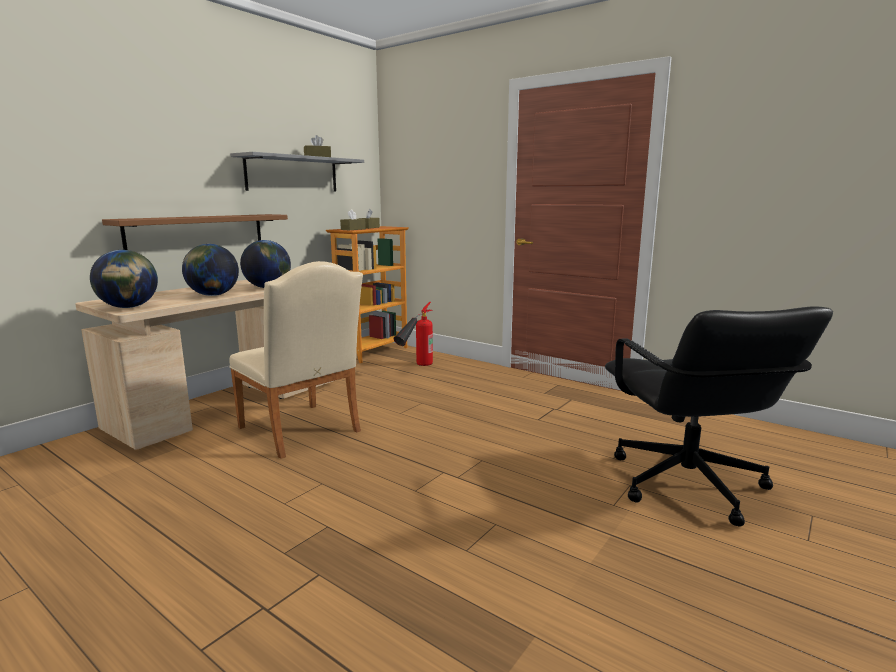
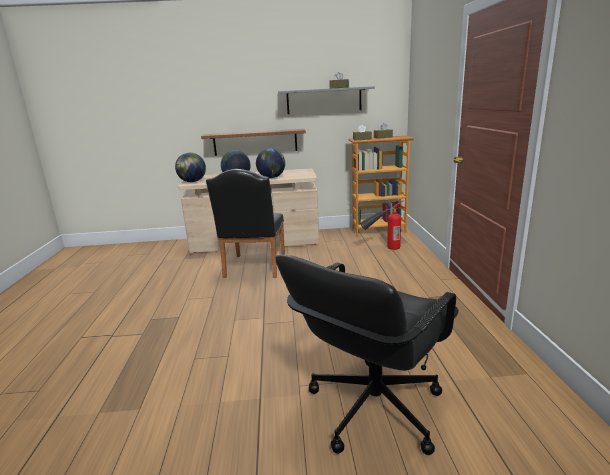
camera: 50 degrees right, 5 degrees up
(302, 432) = (254, 268): beige chair -> black chair

